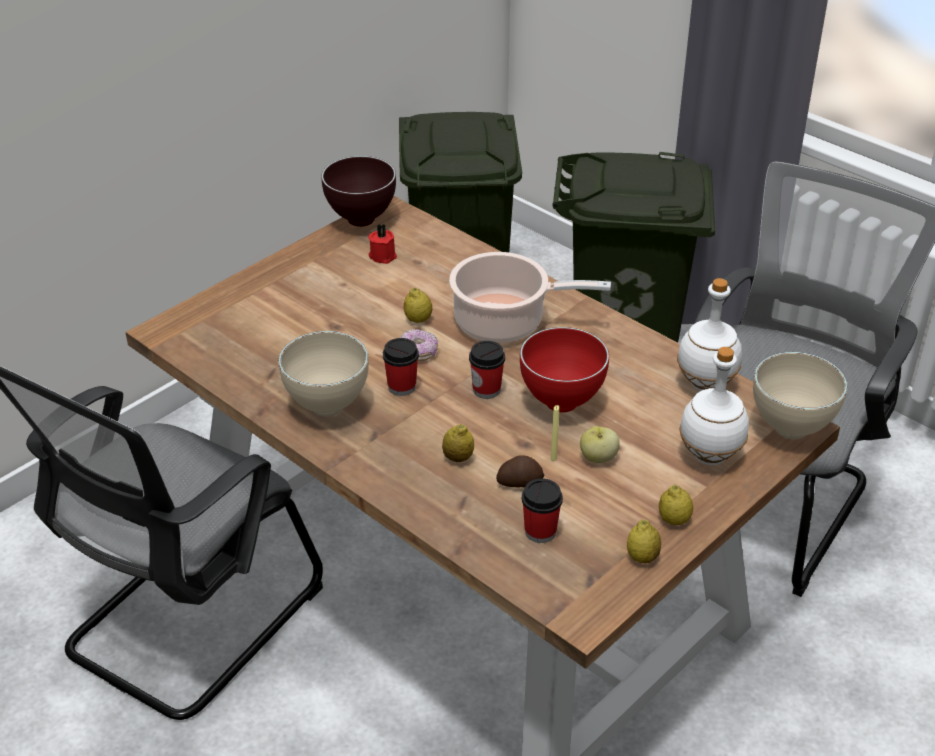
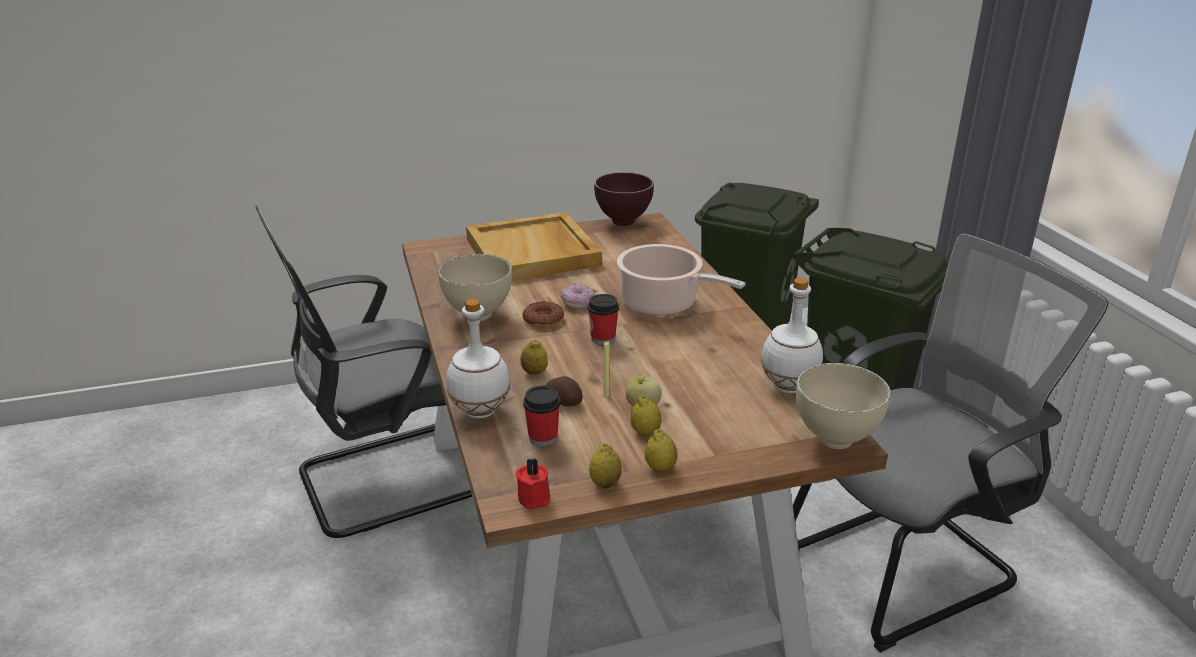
camera: 30 degrees right, 10 degrees down
(302, 297) = (534, 252): none -> beige tray
(383, 255) = (616, 244): red candle -> red candle (535, 497)
(402, 387) = (543, 319): cup -> donut
(418, 320) = (599, 285): lemon -> lemon (645, 432)
(562, 405) = (651, 365): red bowl -> none
(710, 456) = (740, 436): white bottle -> white bottle (480, 412)

